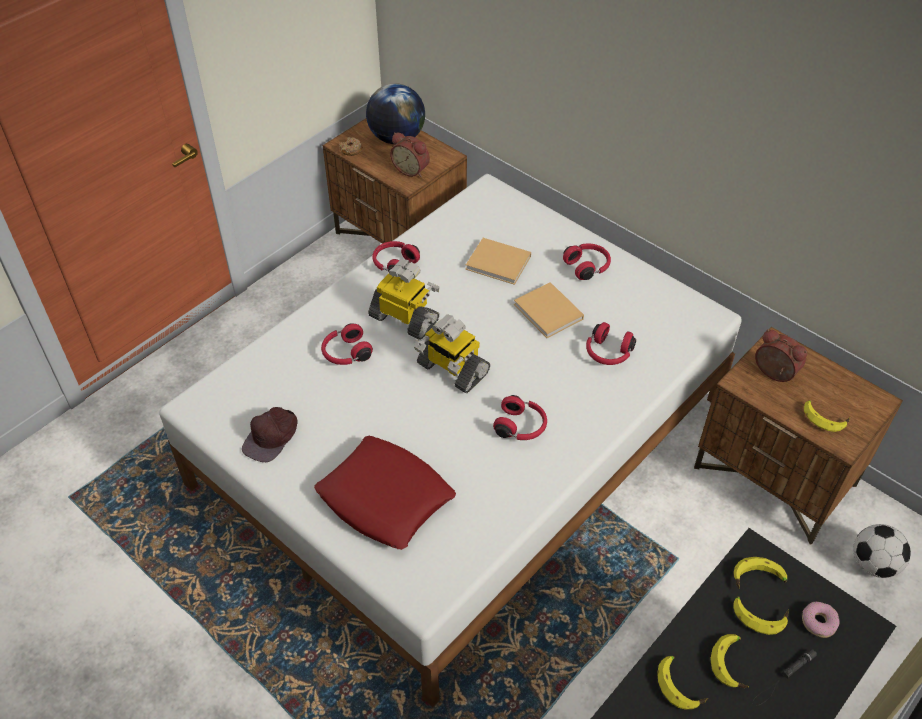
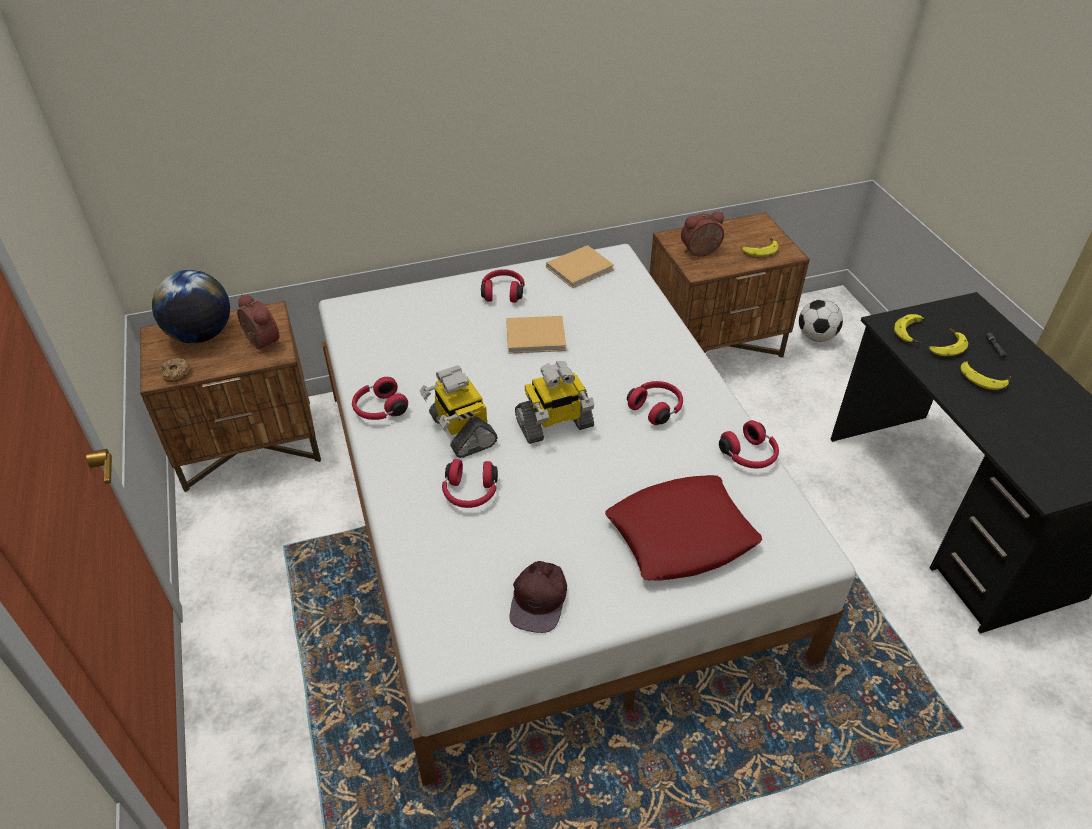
camera: 60 degrees left, 5 degrees down
(271, 437) = (539, 599): brown cap -> brown cap turned 45 degrees clockwise
(405, 318) = (461, 430): toy robot -> toy robot turned 90 degrees counterclockwise
(412, 169) = (260, 343): alarm clock -> alarm clock turned 105 degrees counterclockwise
(500, 263) = (448, 340): beige book -> beige book (581, 268)
(608, 353) = (612, 324): red headphones -> red headphones (749, 456)
(680, 685) = (993, 412): banana -> none
(819, 622) = (961, 322): donut -> none

